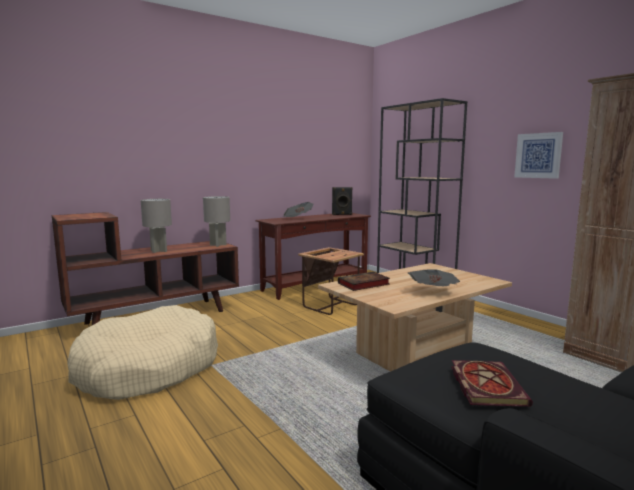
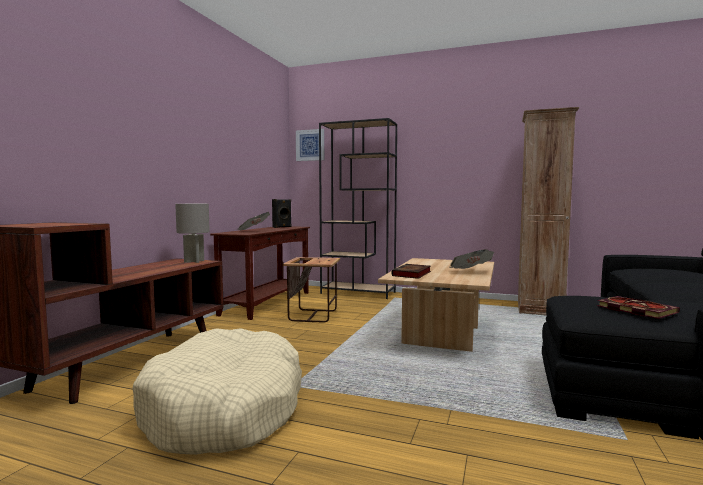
camera: 35 degrees left, 5 degrees down
(159, 251) = (135, 272): grey table lamp -> none
(538, 155) = (462, 168): picture -> picture (310, 145)

